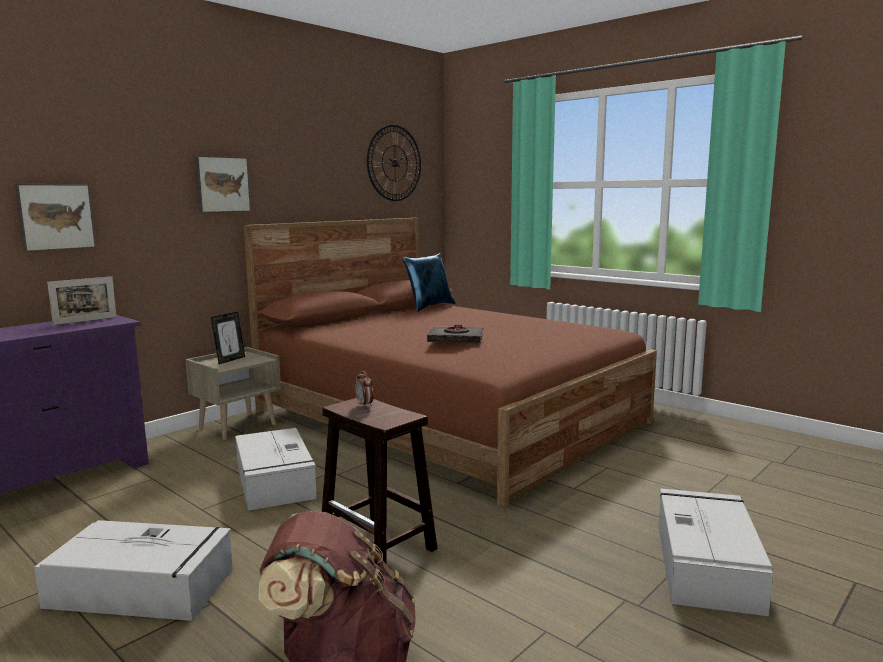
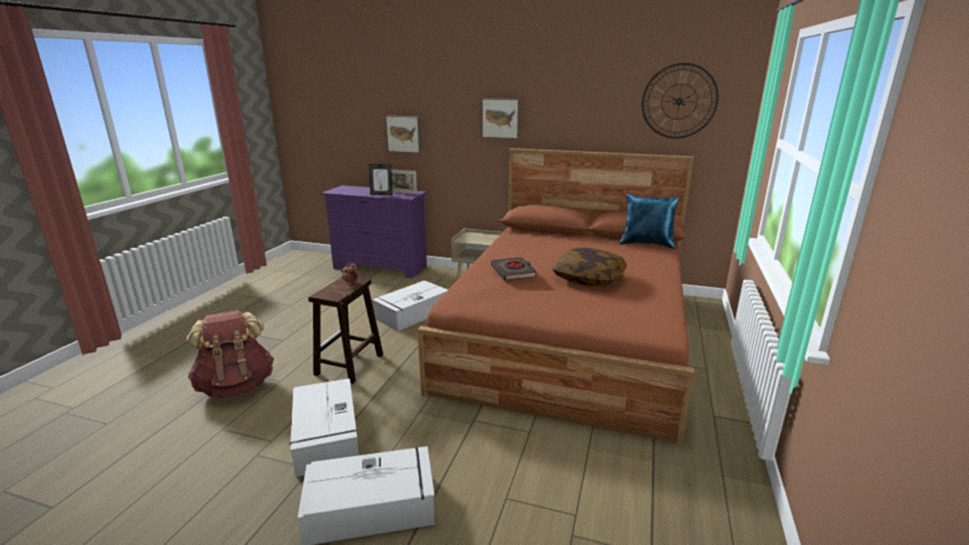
camera: 65 degrees right, 10 degrees up
(144, 588) = (292, 322): grey storage box -> grey storage box (326, 436)
(230, 360) = (480, 237): picture frame -> picture frame (381, 194)
(491, 329) = (588, 278): none -> pillow

